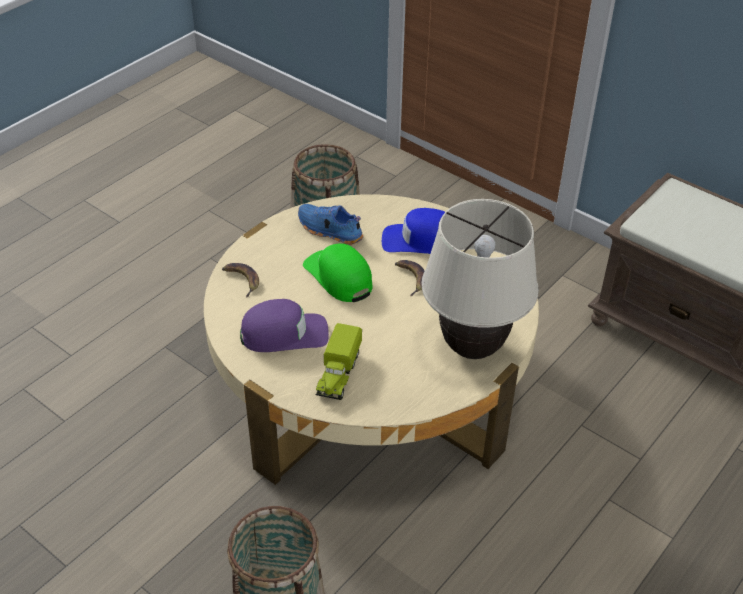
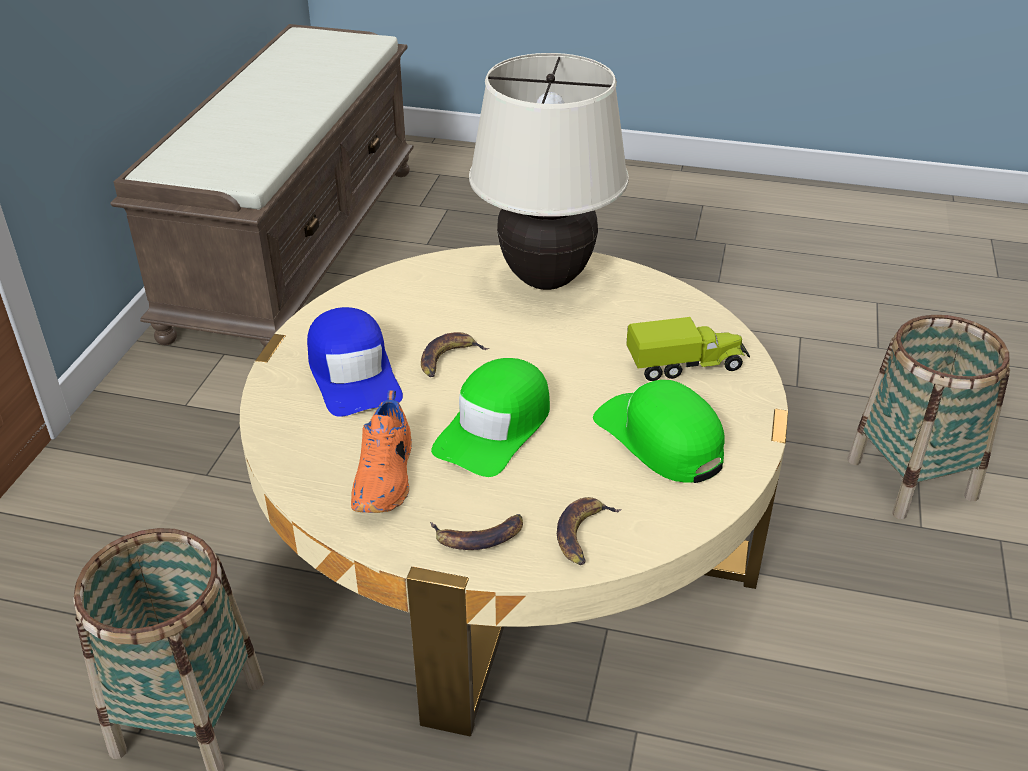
camera: 115 degrees left, 5 degrees down
(267, 247) = (479, 536): none -> banana
(284, 334) = (660, 439): purple cap -> green cap
(329, 231) = (386, 477): blue shoe -> orange shoe

